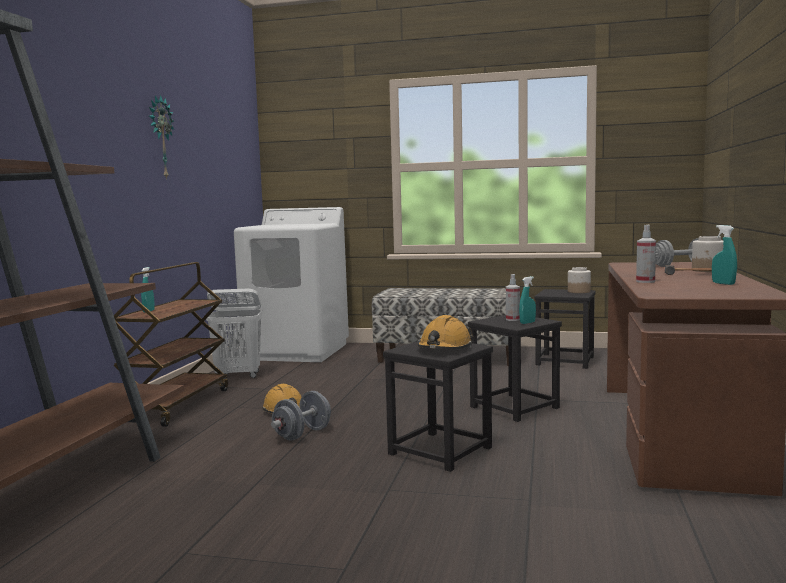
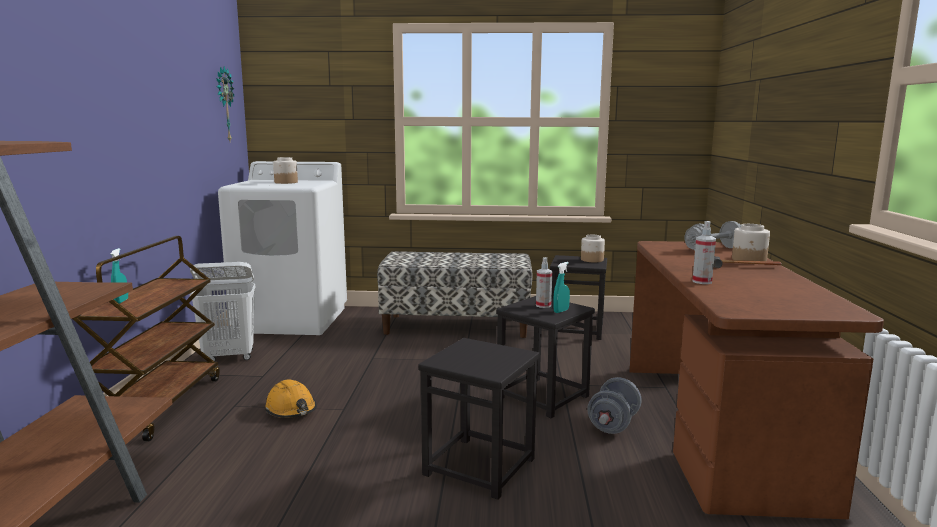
camera: 10 degrees left, 5 degrees up
(160, 137) = (126, 86): wall clock -> wall clock (223, 104)
(292, 224) = (285, 182): none -> jar
(302, 434) = (318, 447): grey dumbbell -> grey dumbbell (613, 424)
(444, 348) = (488, 358): orange hard hat -> none
(723, 283) = (785, 287): turquoise spray bottle -> none

